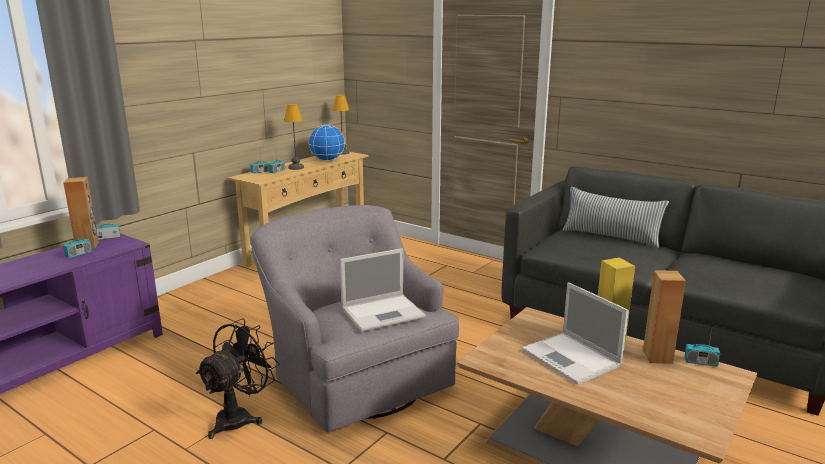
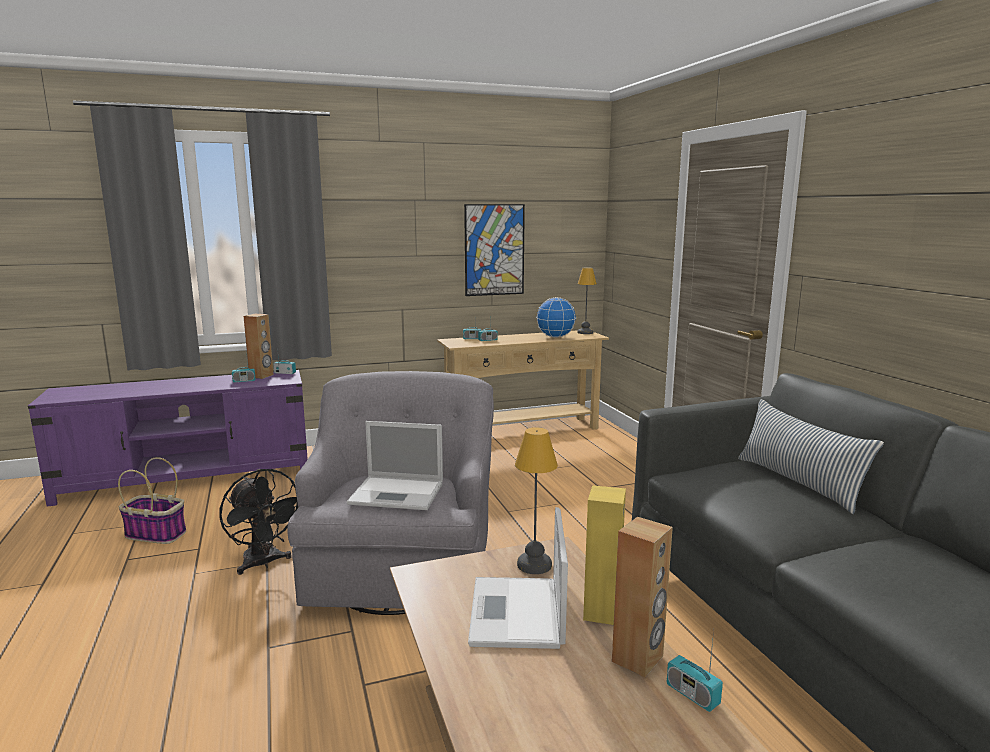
camera: 35 degrees right, 5 degrees down
(84, 435) = (157, 534): none -> basket
(240, 417) = (263, 563): black fan -> black fan turned 75 degrees clockwise
(265, 85) = (494, 250): none -> picture
(296, 168) = (512, 339): table lamp -> table lamp (535, 565)

